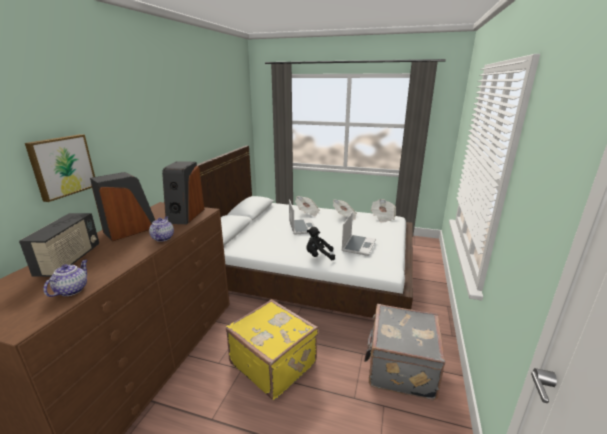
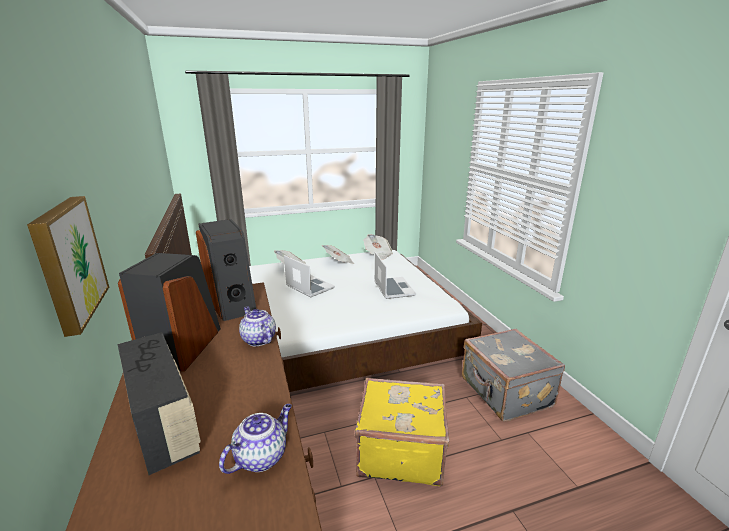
camera: 35 degrees left, 0 degrees up
(72, 290) = (261, 456): teapot -> teapot turned 60 degrees clockwise
(318, 256) = (368, 312): black plush toy -> none

